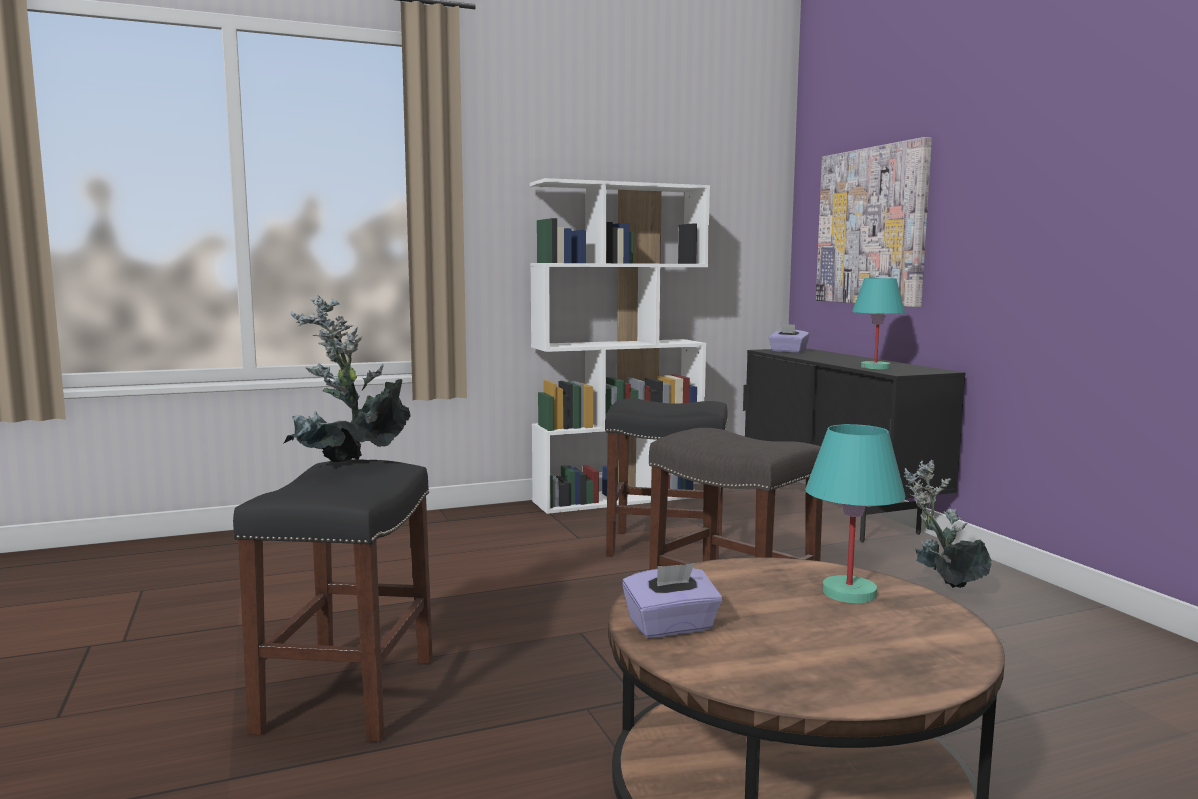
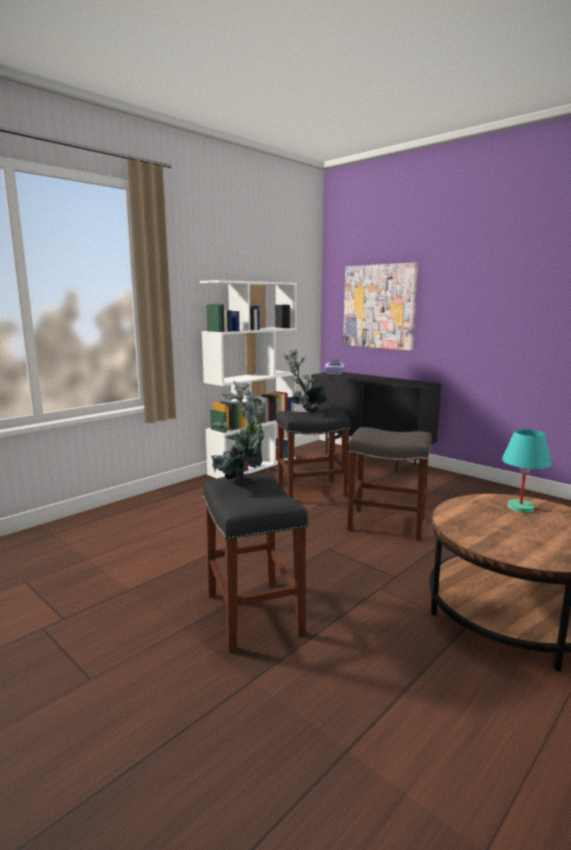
camera: 25 degrees left, 5 degrees up
(671, 627) = (486, 541): purple tissue box -> none
(874, 367) = (398, 383): turquoise table lamp -> none
(943, 588) = (454, 491): potted plant -> potted plant (305, 413)

